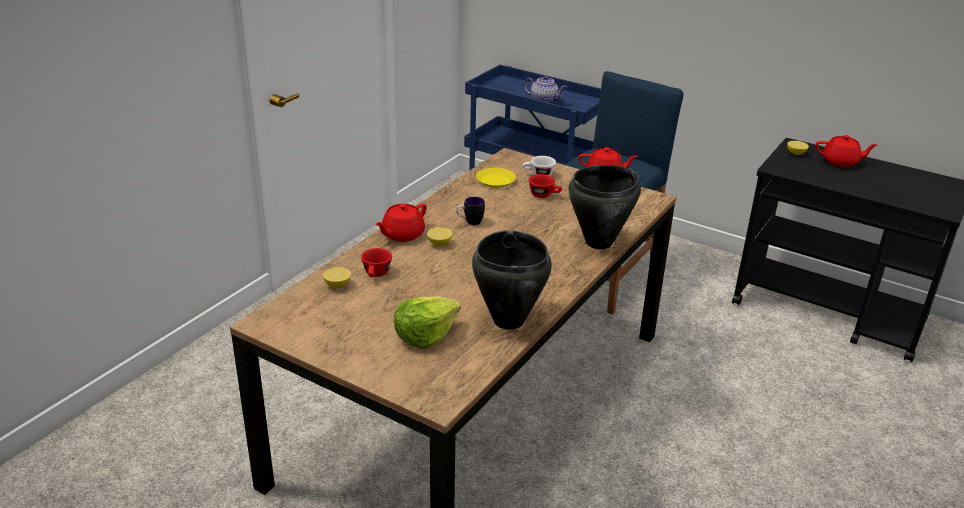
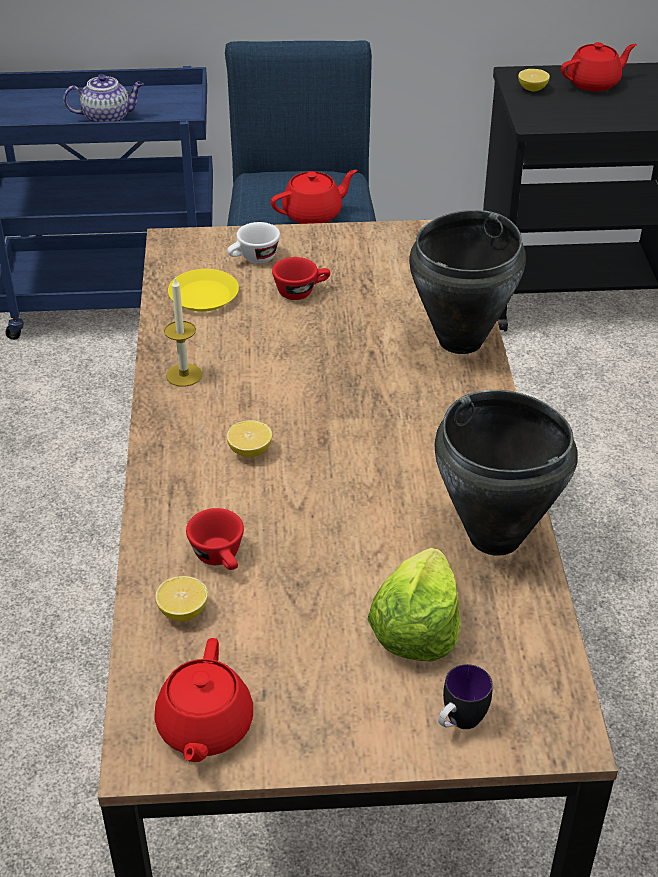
camera: 35 degrees left, 10 degrees up
(402, 235) = (175, 462): red teapot -> red teapot (204, 727)
(447, 206) = (184, 375): none -> candle
(470, 222) = (251, 390): mug -> mug (459, 723)

